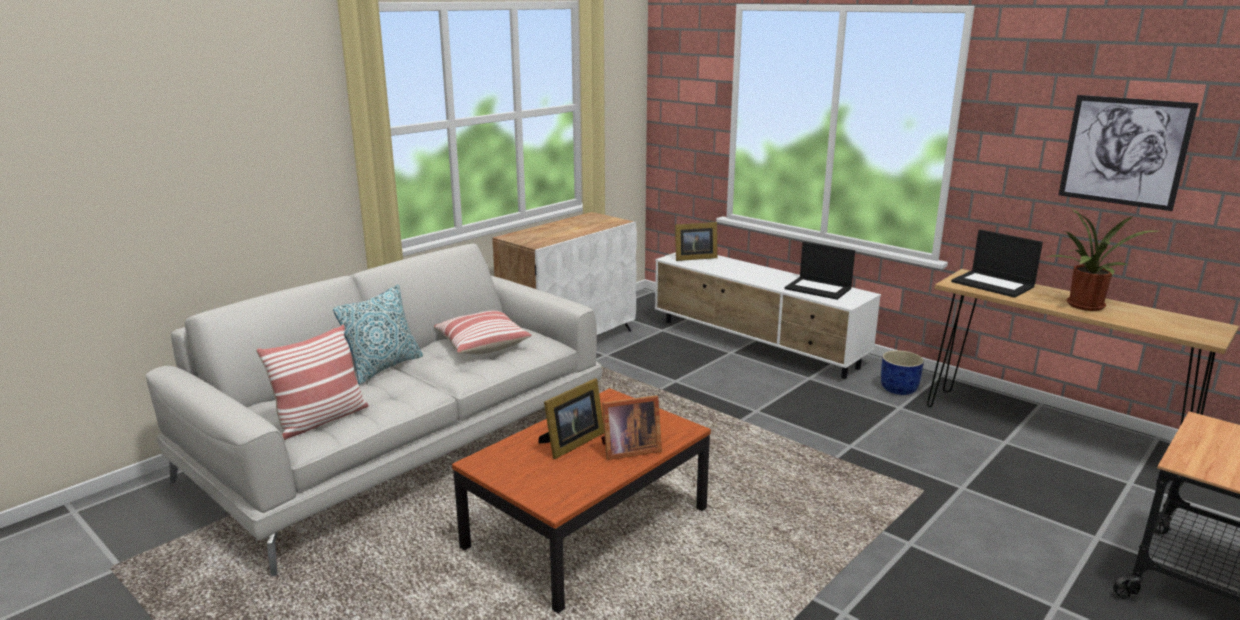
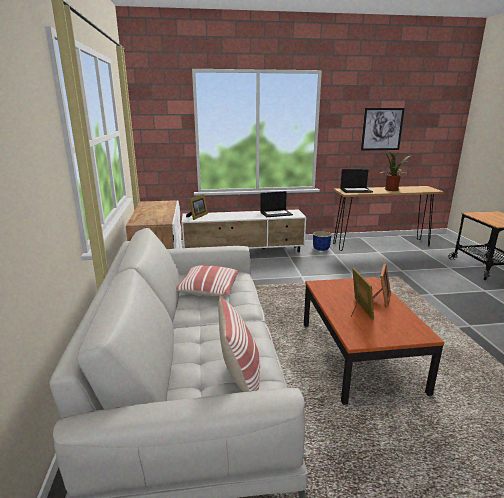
camera: 50 degrees left, 0 degrees up
(384, 367) = (187, 328): pillow -> none

